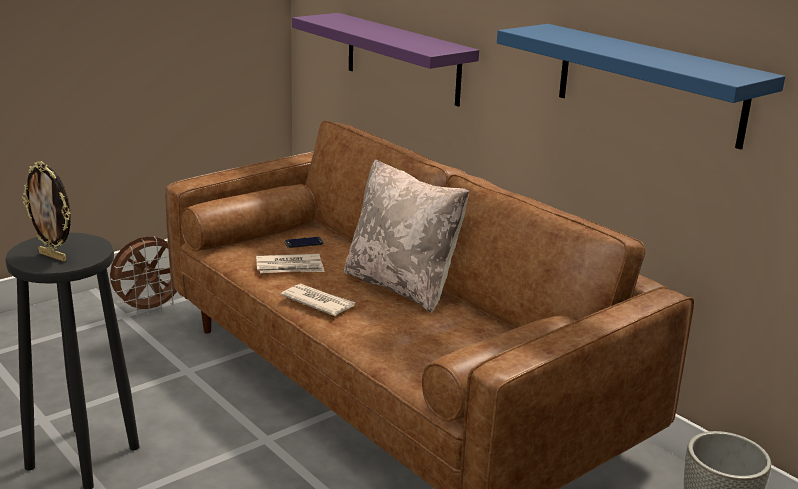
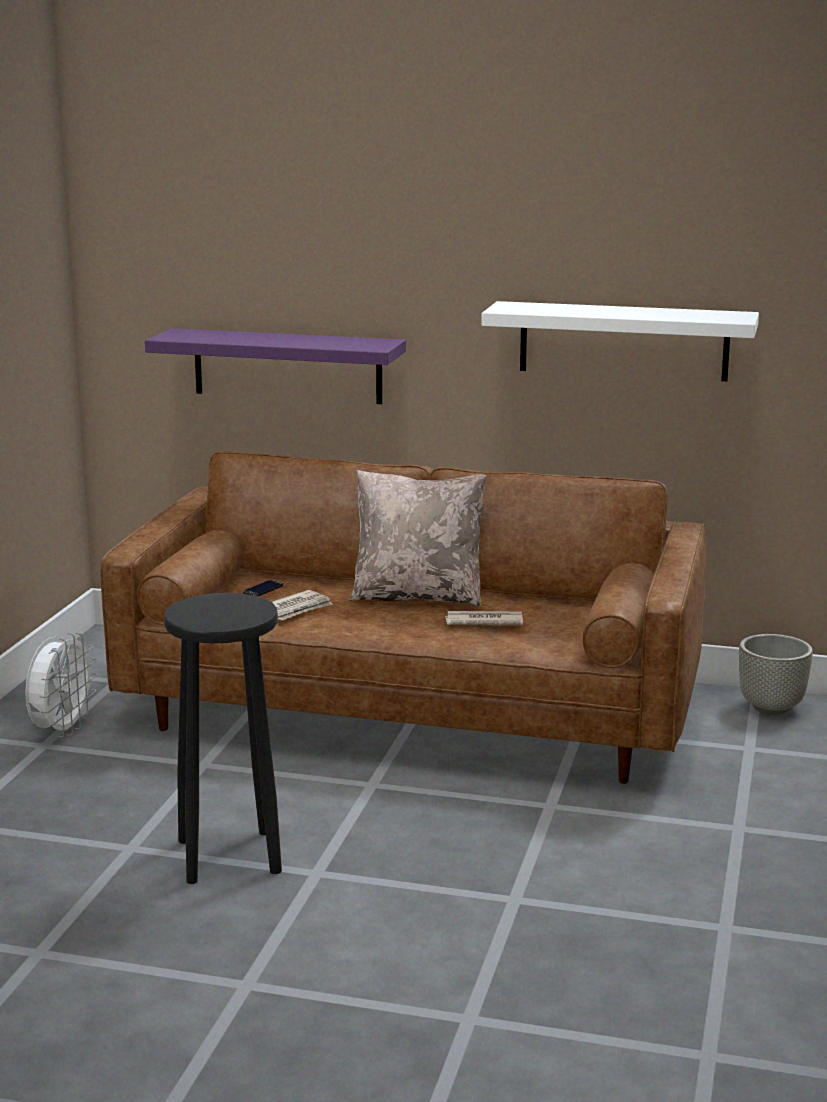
camera: 35 degrees left, 5 degrees down
(54, 256) = (228, 615): picture frame -> none
(150, 308) = (62, 730): brown fan -> white fan
(318, 302) = (375, 626): newspaper -> newspaper (483, 622)
(649, 84) = (623, 341): blue shelf -> white shelf

